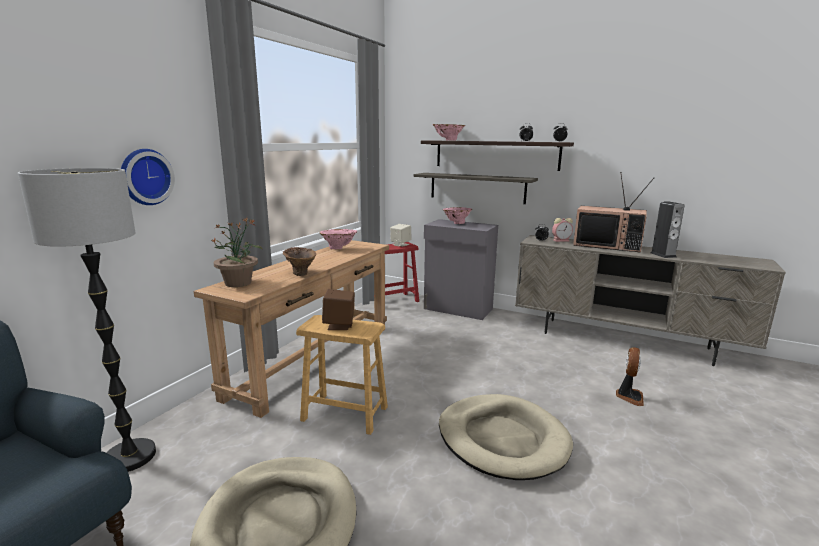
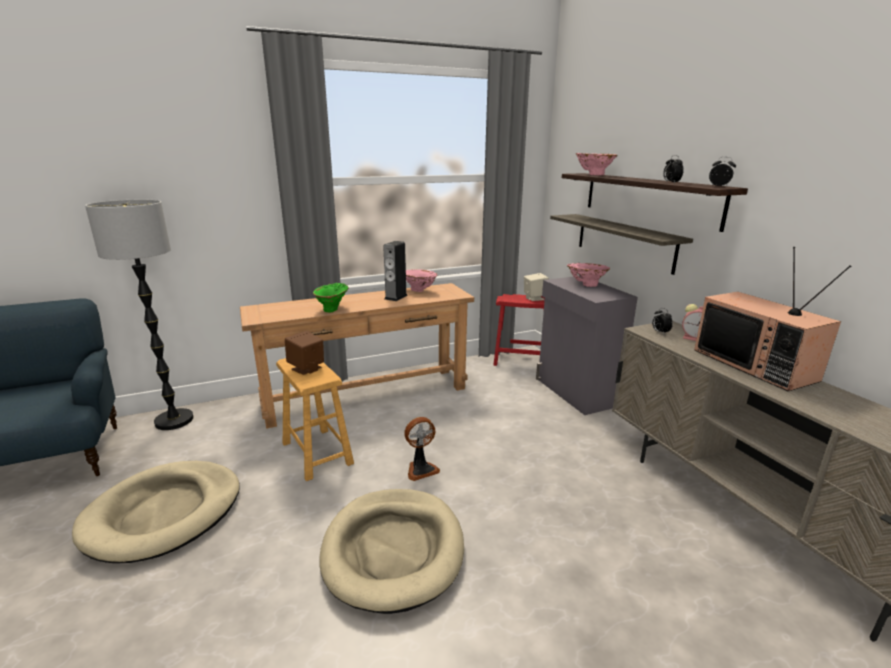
camera: 40 degrees right, 5 degrees up
(145, 177) = (211, 207): wall clock -> none
(239, 283) = (276, 307): potted plant -> none
(301, 273) = (333, 309): brown vase -> green vase
(629, 396) = (620, 595): fan -> fan (421, 469)
(663, 255) = (823, 408): speaker -> speaker (396, 297)

